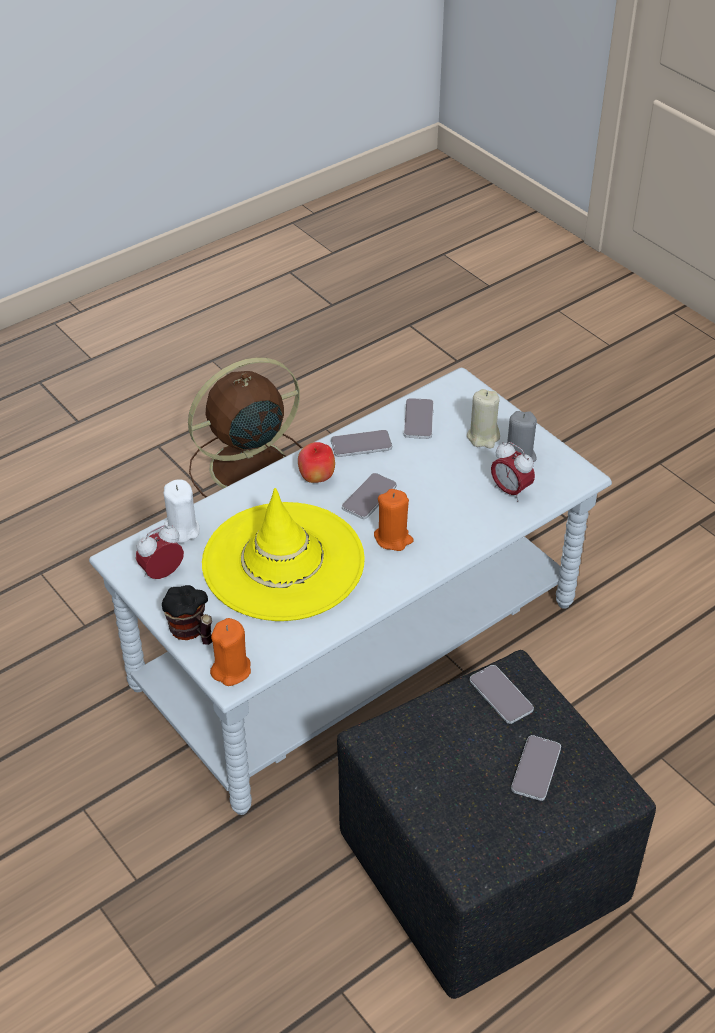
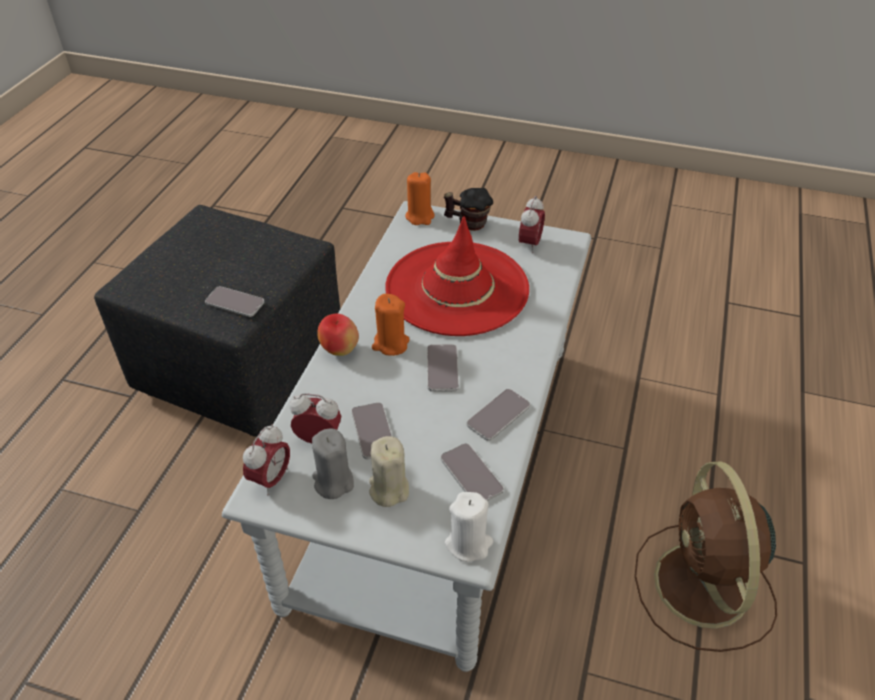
camera: 145 degrees right, 0 degrees up
(181, 530) = (554, 275): white candle -> white candle (468, 543)
(245, 468) = (702, 589): brown fan -> brown fan turned 150 degrees clockwise
(283, 562) = (457, 288): yellow hat -> red hat
(316, 478) = (503, 363): apple -> apple (339, 350)
(536, 768) = (186, 273): phone -> phone (373, 431)
(564, 481) = (271, 479): none -> alarm clock

